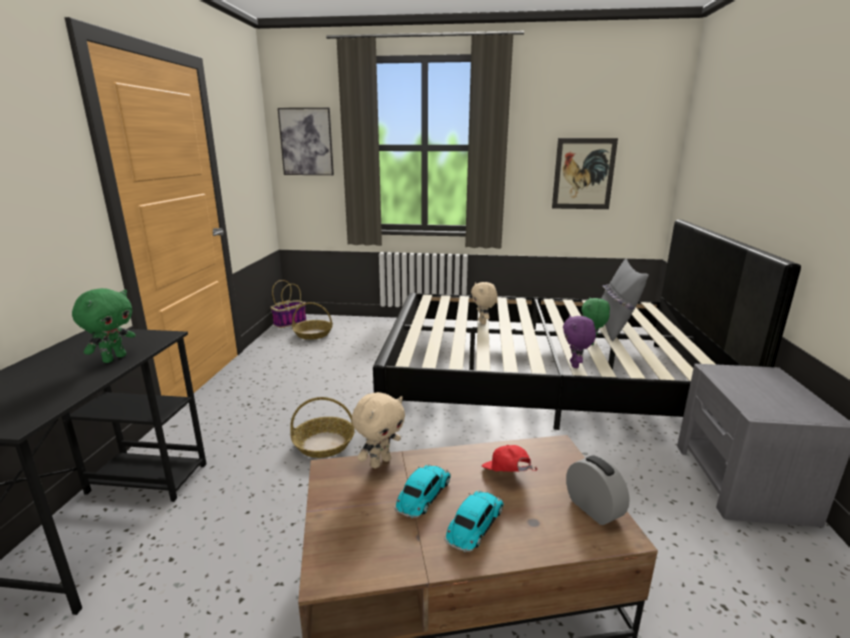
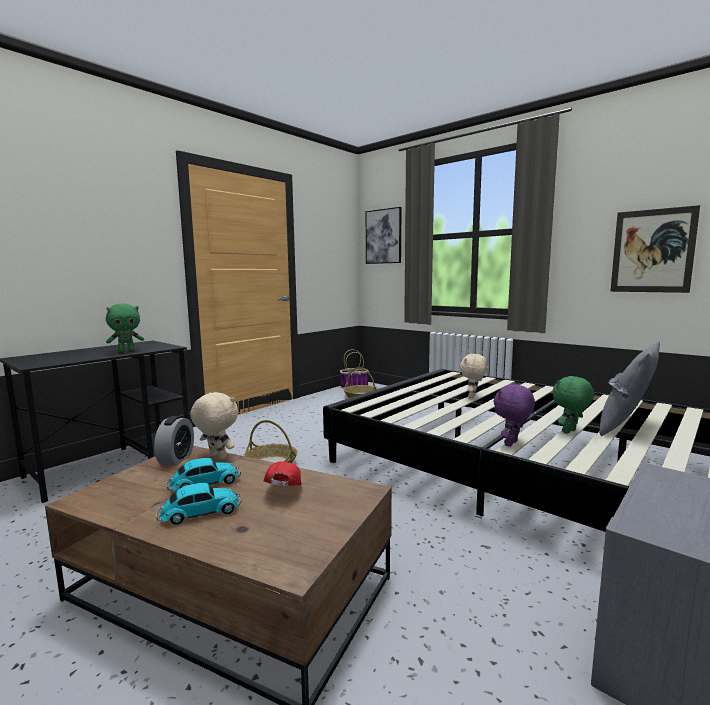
camera: 35 degrees right, 10 degrees down
(380, 462) = (217, 457): beige plush toy -> beige plush toy turned 135 degrees counterclockwise
(593, 509) = (306, 542): alarm clock -> alarm clock (176, 459)

